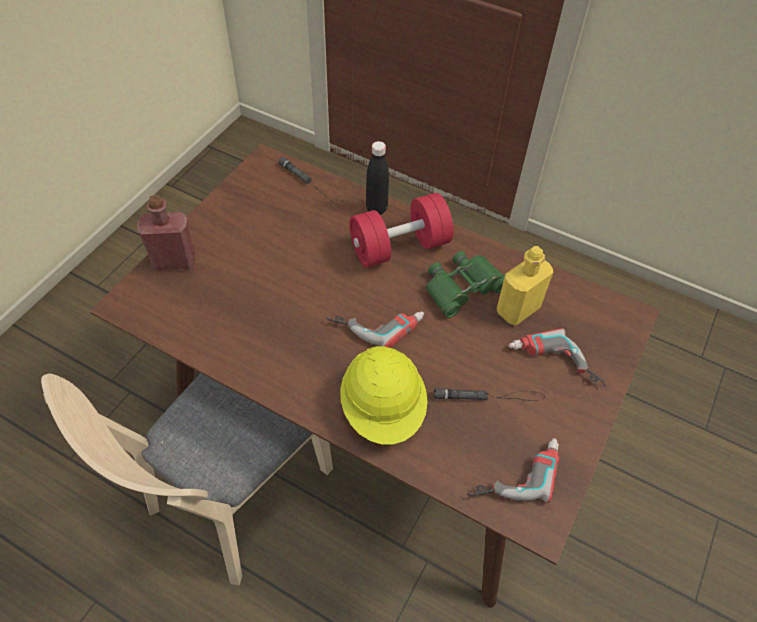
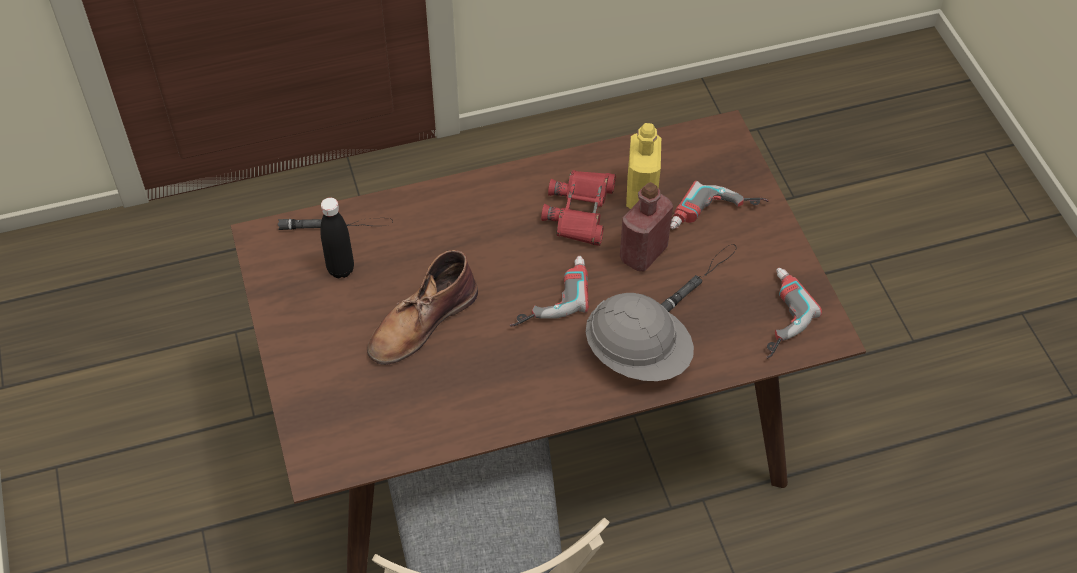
camera: 45 degrees left, 0 degrees up
(174, 261) = (308, 395): red bottle -> red bottle (643, 253)
(284, 273) = (421, 322): none -> brown boot
(376, 208) = (425, 201): black bottle -> black bottle (340, 269)
(383, 409) = (638, 355): yellow hard hat -> grey hard hat
(399, 247) = (488, 219): red dumbbell -> none
(463, 288) = (580, 211): green binoculars -> red binoculars

